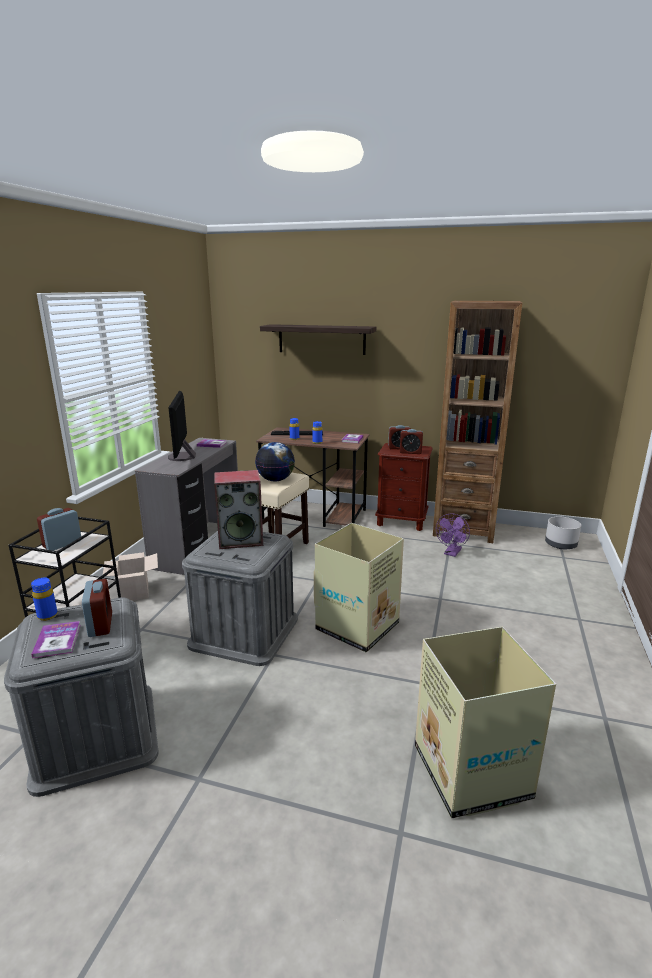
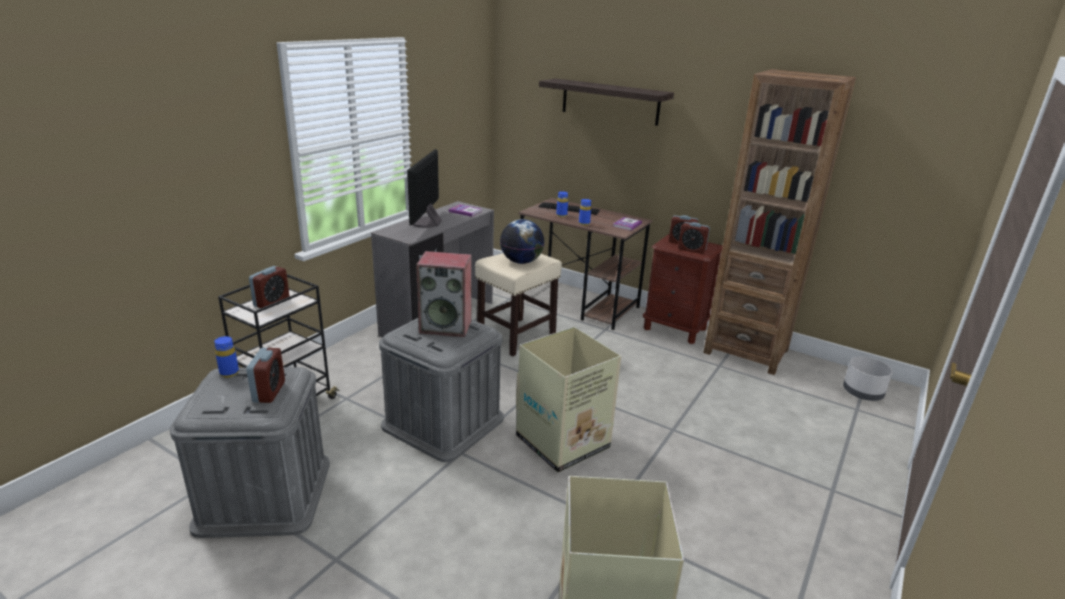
camera: 15 degrees right, 5 degrees up
(57, 640) = (225, 399): book -> none
(62, 544) = (271, 302): alarm clock -> alarm clock turned 150 degrees clockwise
(134, 591) = (355, 357): cardboard box -> none
(452, 553) = (715, 378): purple fan -> none

